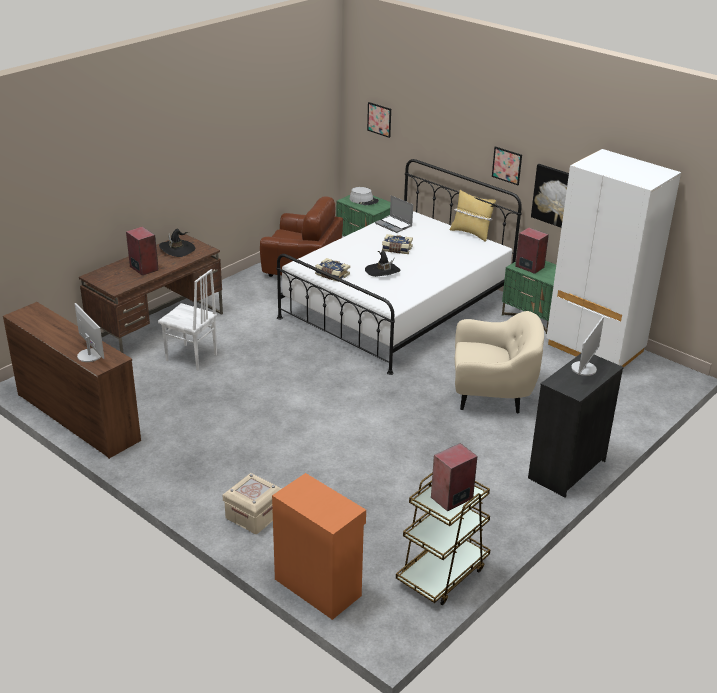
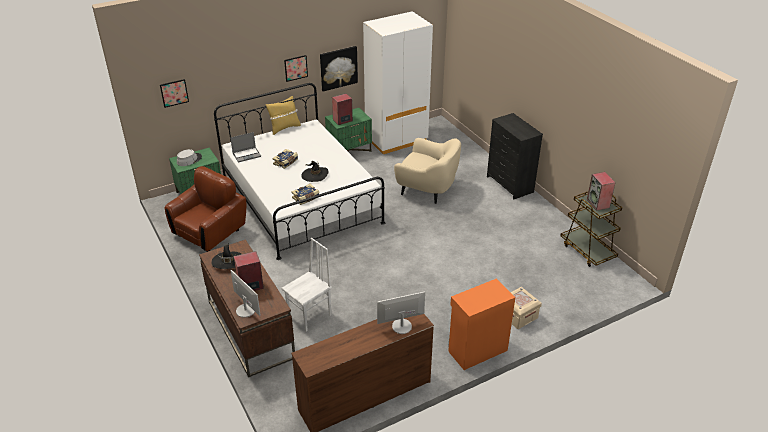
camera: 70 degrees left, 5 degrees up
(318, 586) = (590, 300): orange cabinet -> orange cabinet (477, 350)
(492, 394) = (427, 189): beige armchair -> beige armchair turned 90 degrees clockwise
(584, 369) = (511, 124): monitor -> monitor (246, 310)

